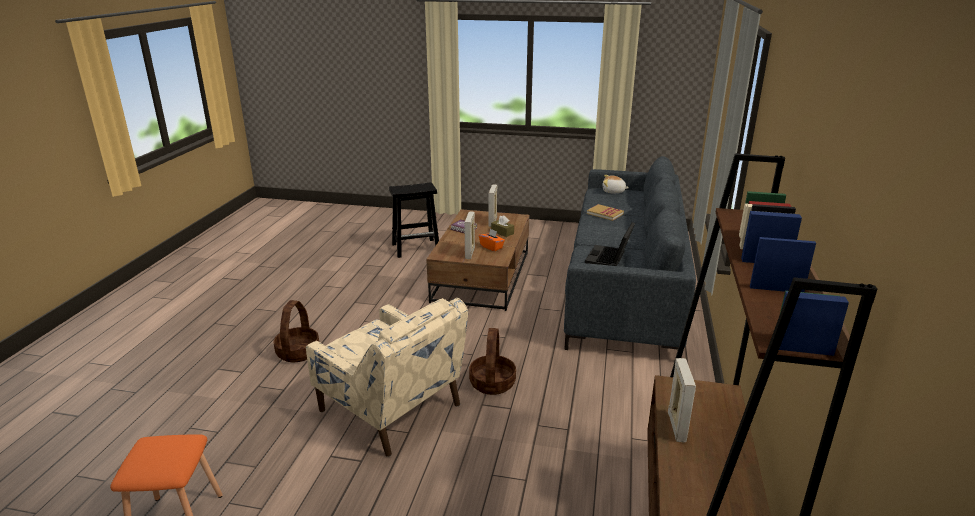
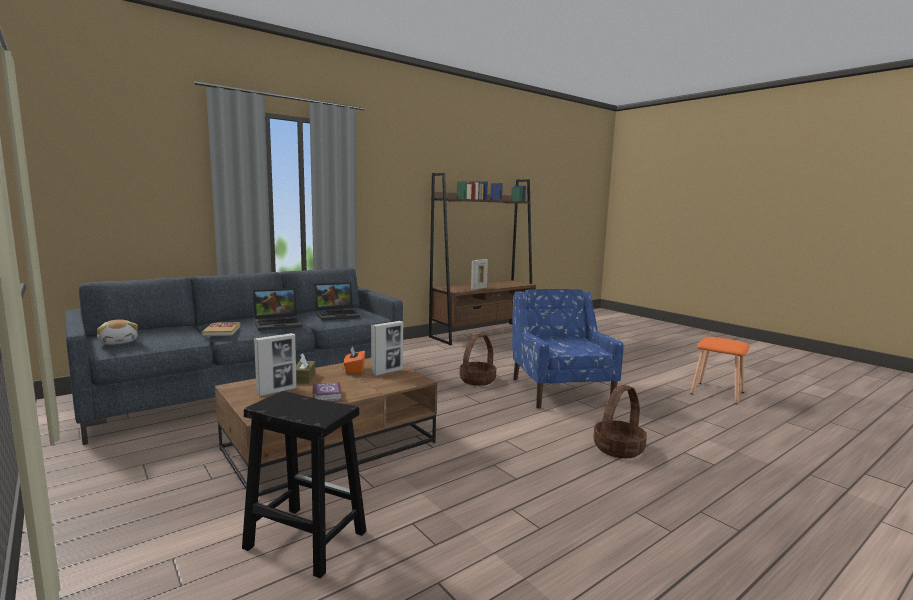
camera: 140 degrees left, 15 degrees down
(391, 410) = (560, 391): beige armchair -> blue armchair
(602, 231) = (279, 324): none -> laptop

